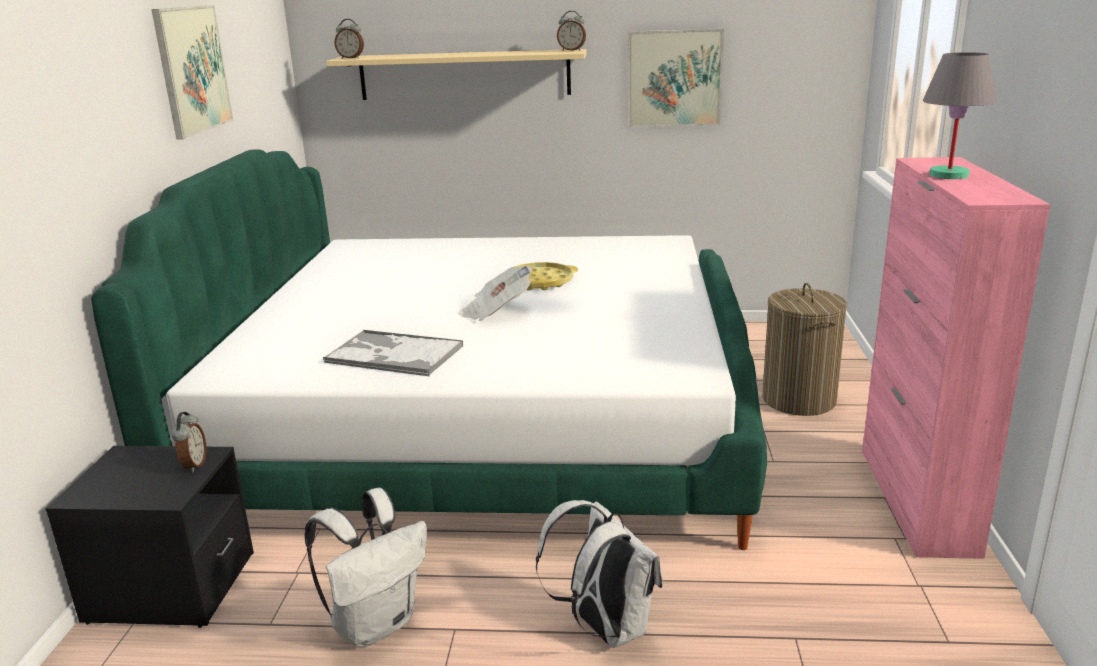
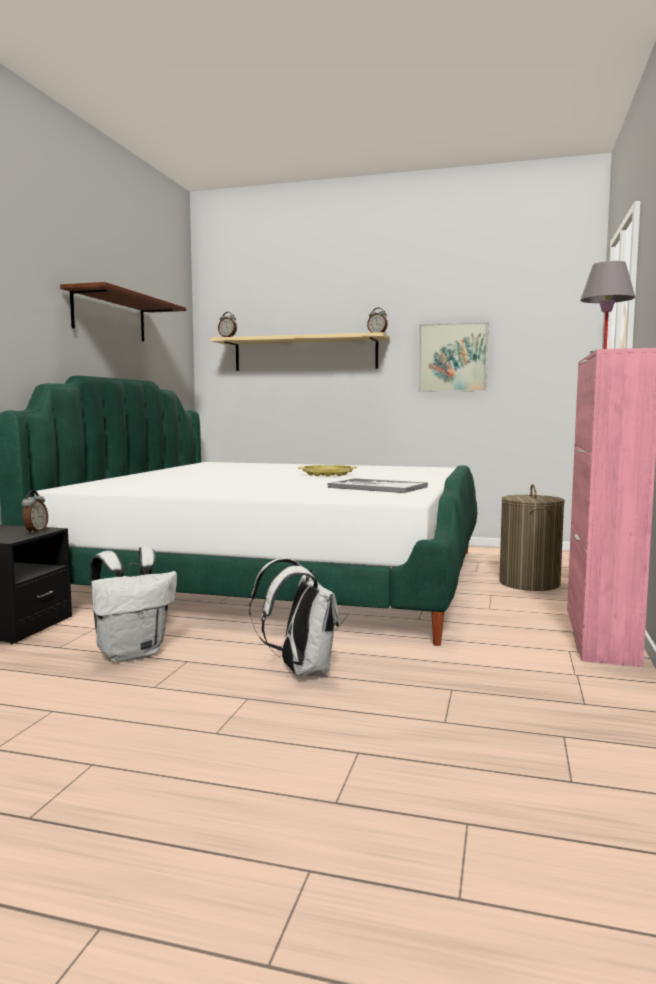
camera: 10 degrees right, 15 degrees down
(192, 70) = (109, 316): picture -> shelf
(393, 354) = (196, 487): tray -> tray (377, 487)
(496, 312) = (284, 480): newspaper -> none

